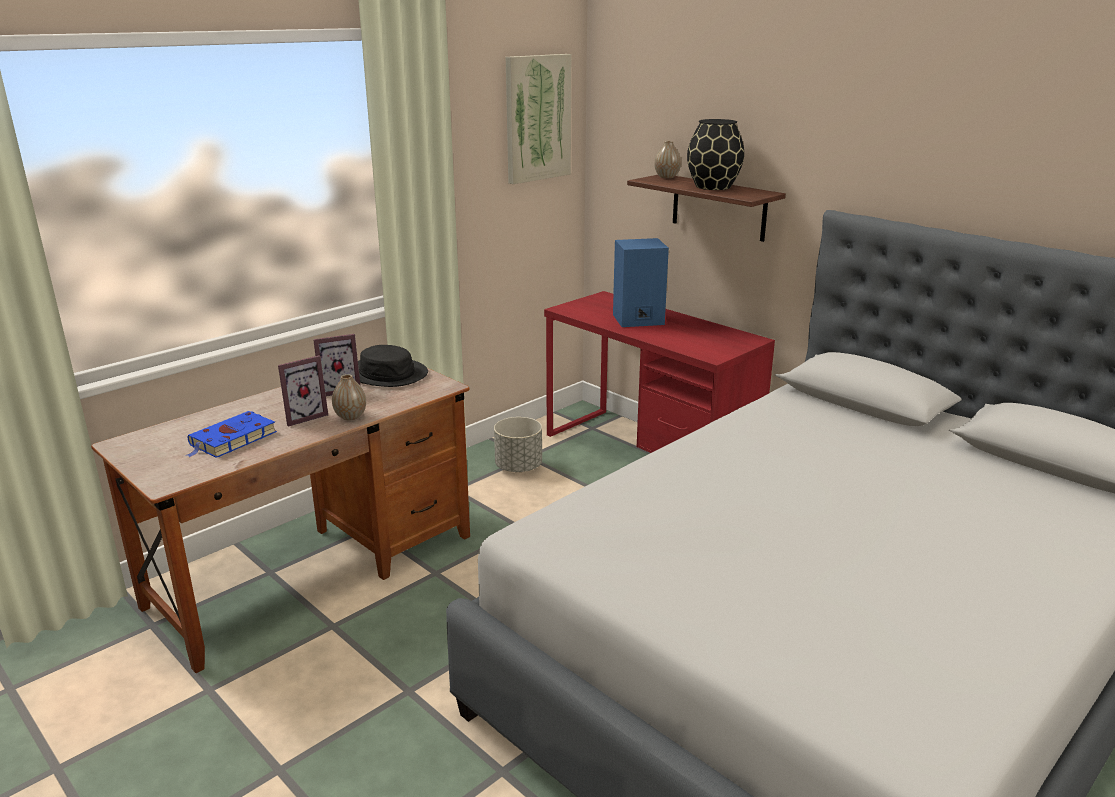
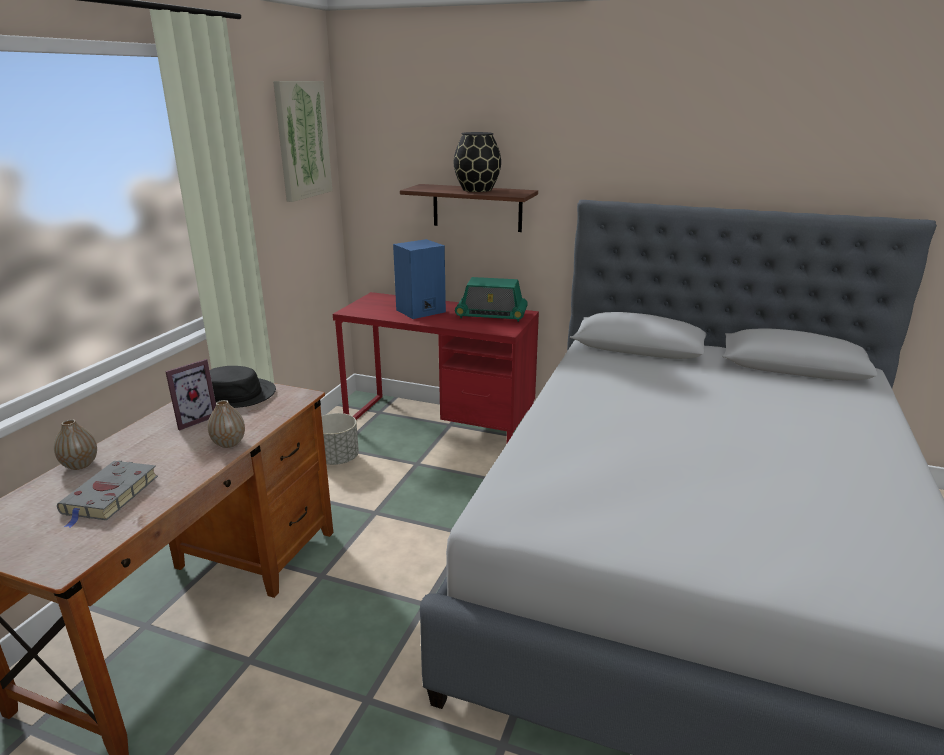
camera: 25 degrees left, 0 degrees up
(231, 440) = (109, 496): blue book -> grey book
(303, 416) = (175, 454): picture frame -> none
(666, 177) = (428, 185): vase -> vase (80, 465)
(713, 336) = (491, 315): none -> radio

